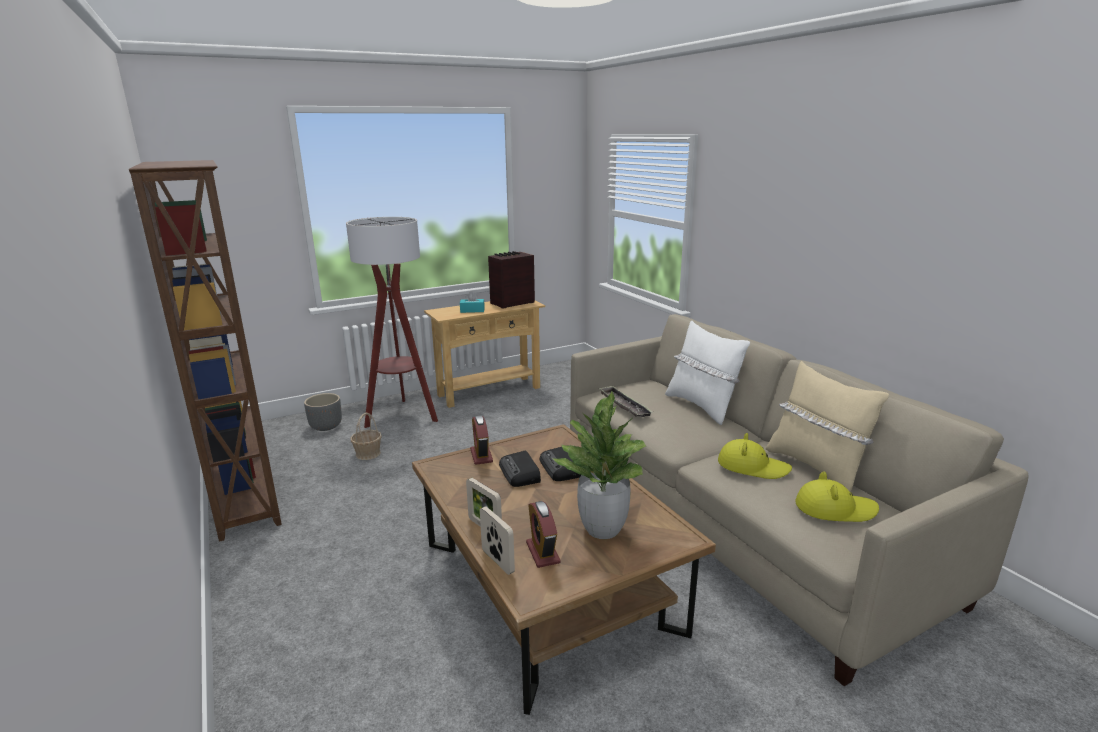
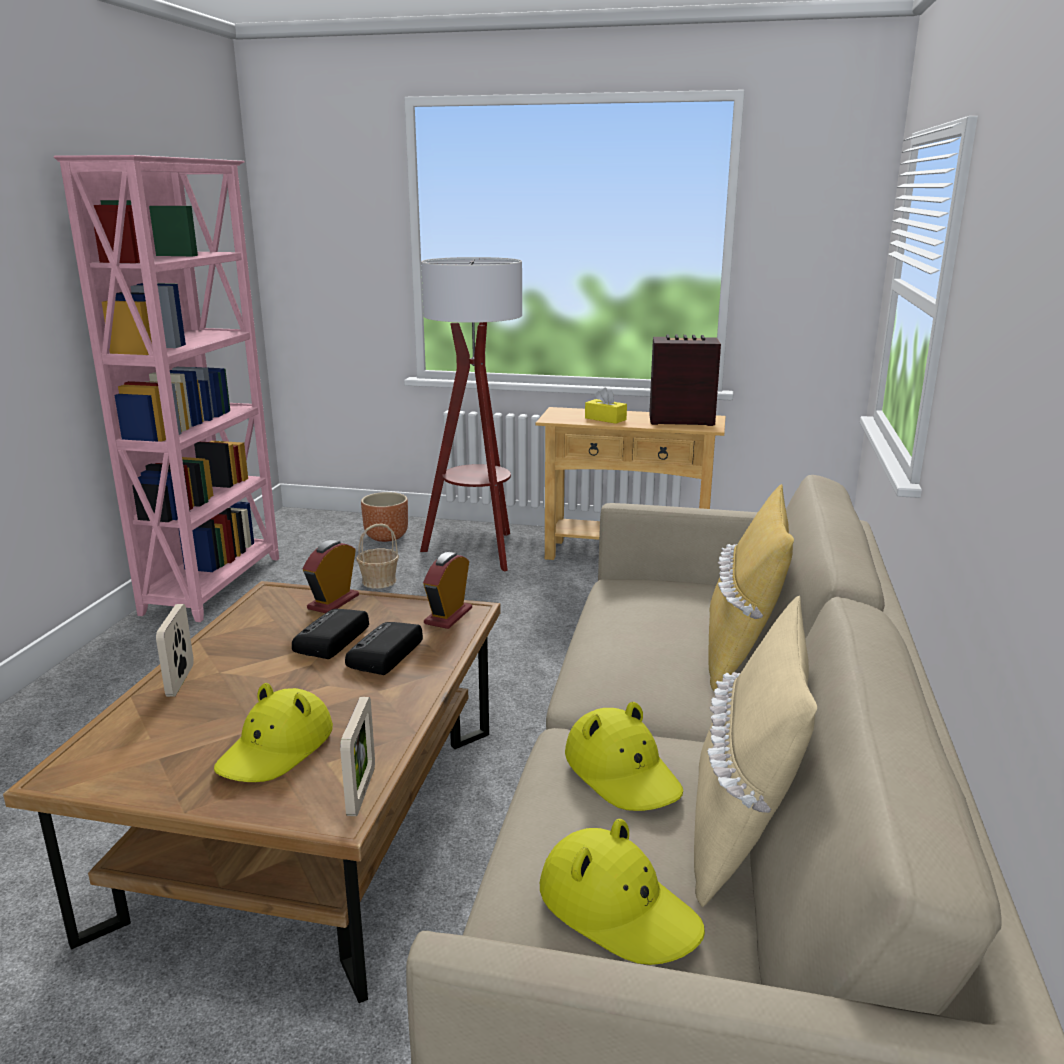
camera: 40 degrees right, 0 degrees up
(248, 498) = (215, 584): brown bookcase -> pink bookcase
(326, 426) = (387, 537): grey planter -> brown planter
(472, 310) = (605, 419): turquoise tissue box -> yellow tissue box
(497, 561) = (115, 721): picture frame -> picture frame (361, 791)
(542, 552) = (169, 737): alarm clock -> alarm clock (448, 616)
(602, 529) = (276, 748): potted plant -> yellow hat
(624, 405) = (617, 607): tray -> none
(701, 406) = (741, 653): white pillow -> yellow pillow

